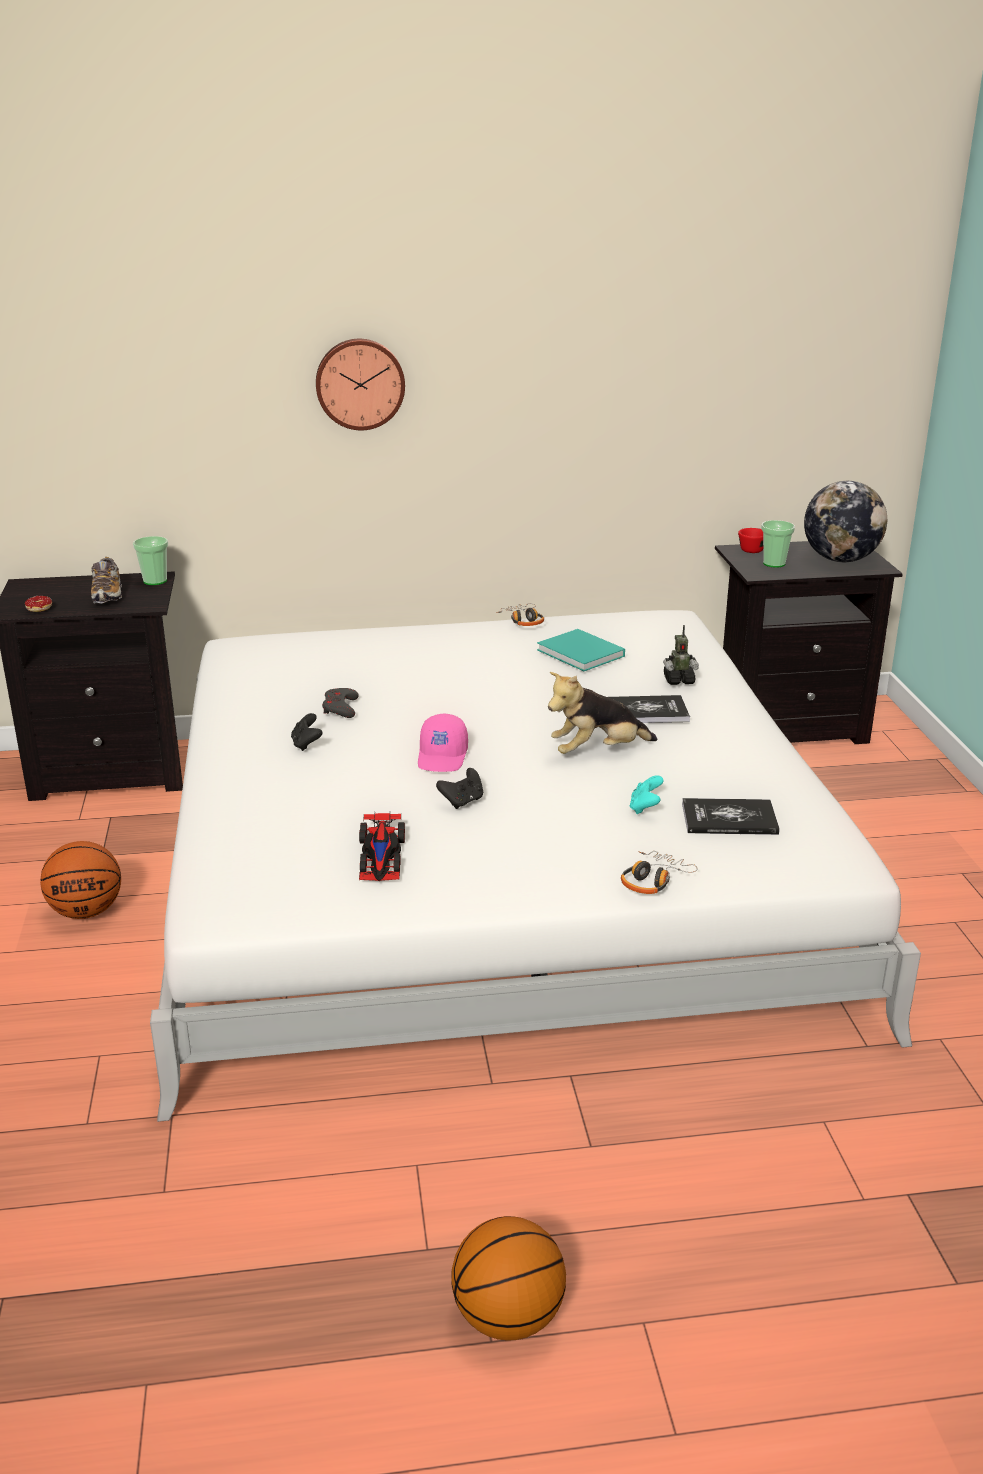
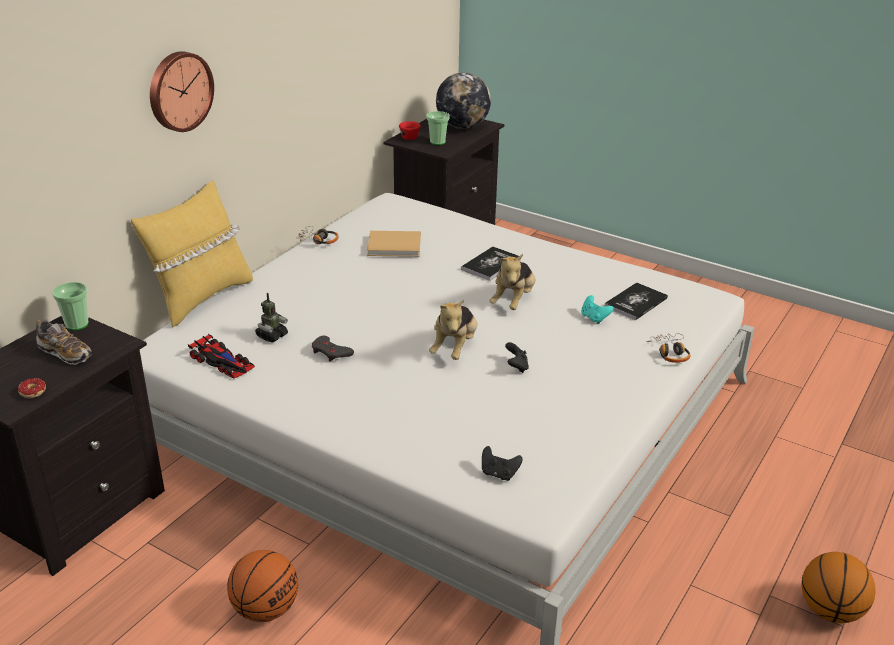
camera: 50 degrees left, 5 degrees up
(306, 744) = (363, 386): black game controller -> black game controller (499, 474)
(342, 625) = (201, 298): none -> yellow pillow
(381, 855) = (542, 421): toy car -> toy car (222, 362)
(443, 757) = (454, 348): pink cap -> plush toy
(582, 654) = (396, 246): turquoise book -> beige book
(679, 680) = (471, 238): toy robot -> toy robot (272, 336)

